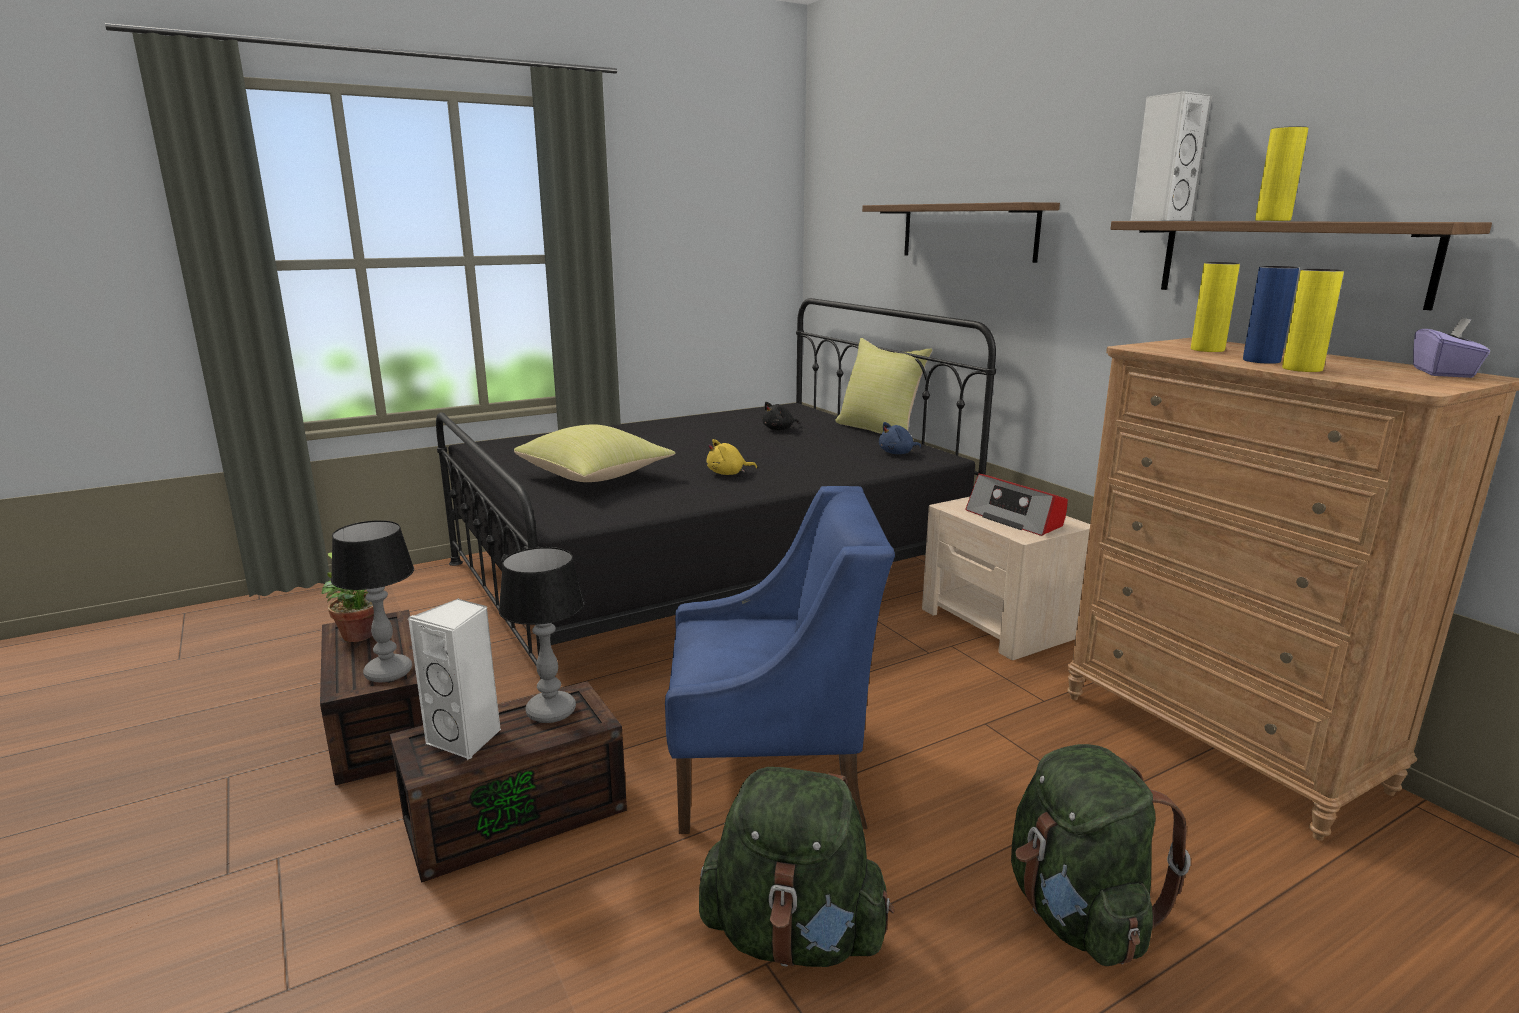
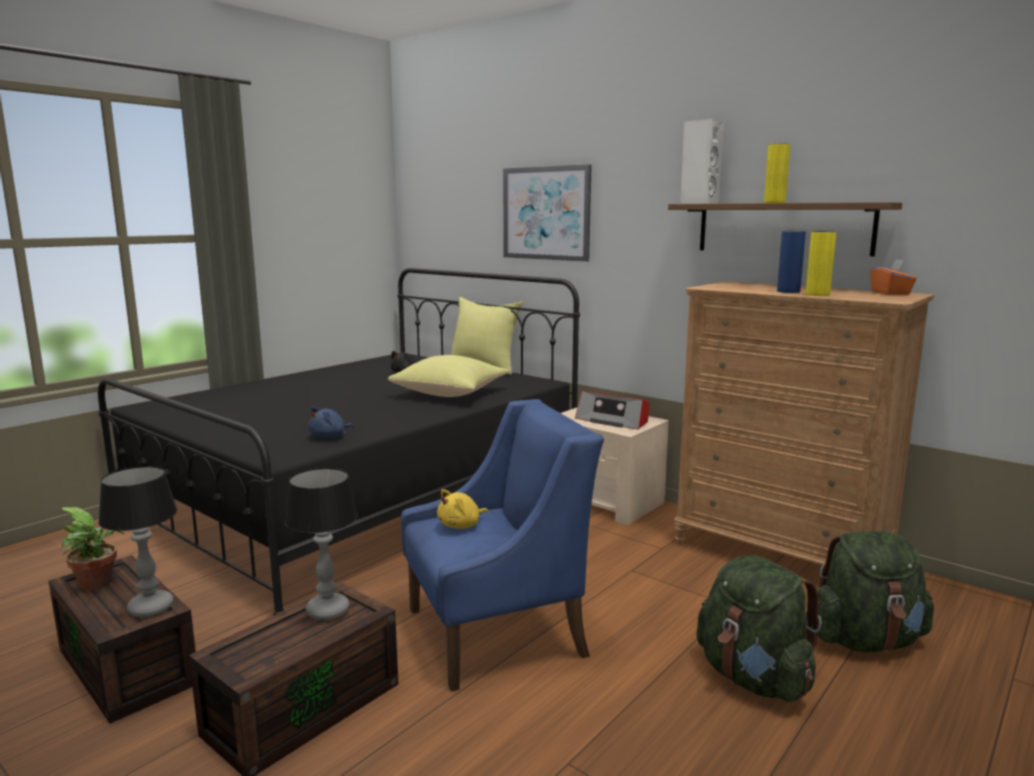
camera: 20 degrees left, 5 degrees down
(467, 739) = (266, 644): white speaker -> none
(596, 477) = (279, 420): yellow pillow -> yellow pillow (451, 394)
(728, 473) = (391, 407): yellow plush toy -> yellow plush toy (461, 525)
(793, 936) = (578, 740): green backpack -> green backpack (865, 641)
(898, 453) = (510, 382): blue plush toy -> blue plush toy (330, 437)
(967, 231) = (546, 213): shelf -> picture
(1207, 350) = (748, 287): yellow vase -> none
(1443, 373) = (891, 293): purple tissue box -> orange tissue box

